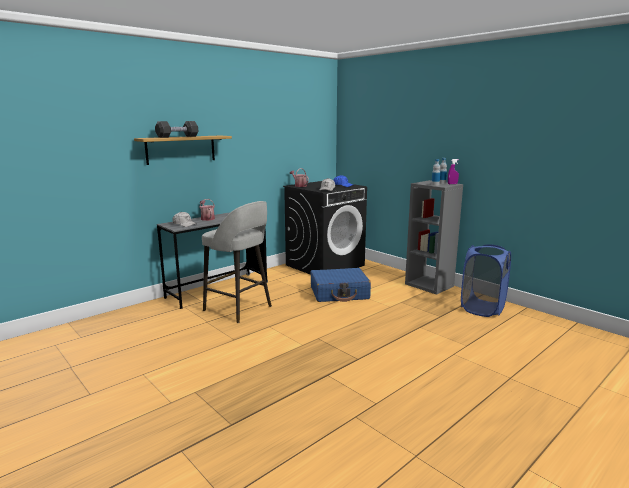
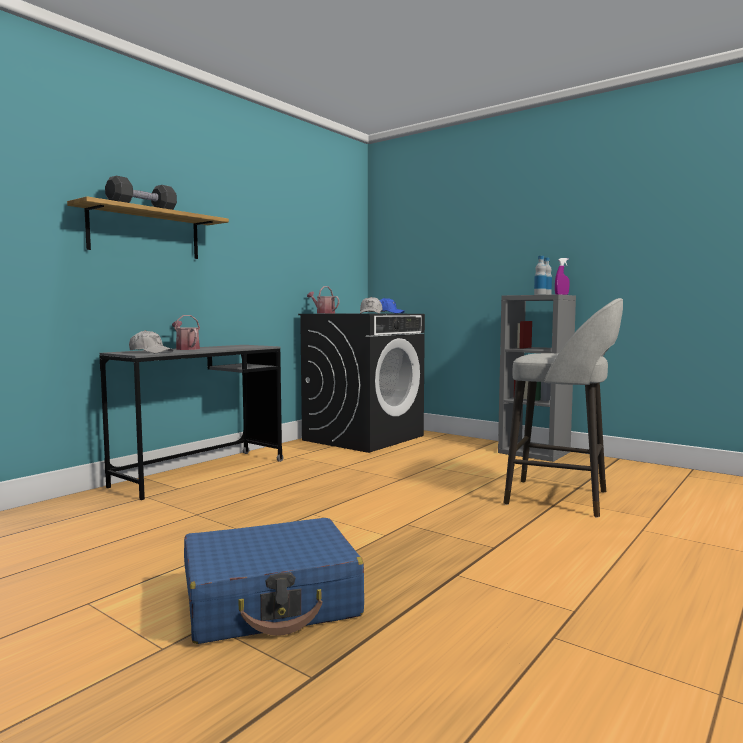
camera: 10 degrees left, 10 degrees down
(239, 309) = (248, 494): grey stool -> grey stool (560, 498)
(339, 293) = (406, 467): blue suitcase -> blue suitcase (271, 601)
(482, 308) = (633, 473): blue laundry basket -> none

